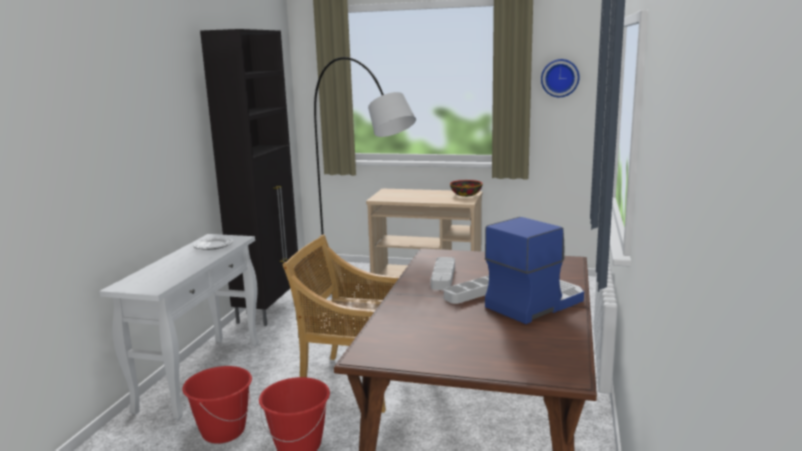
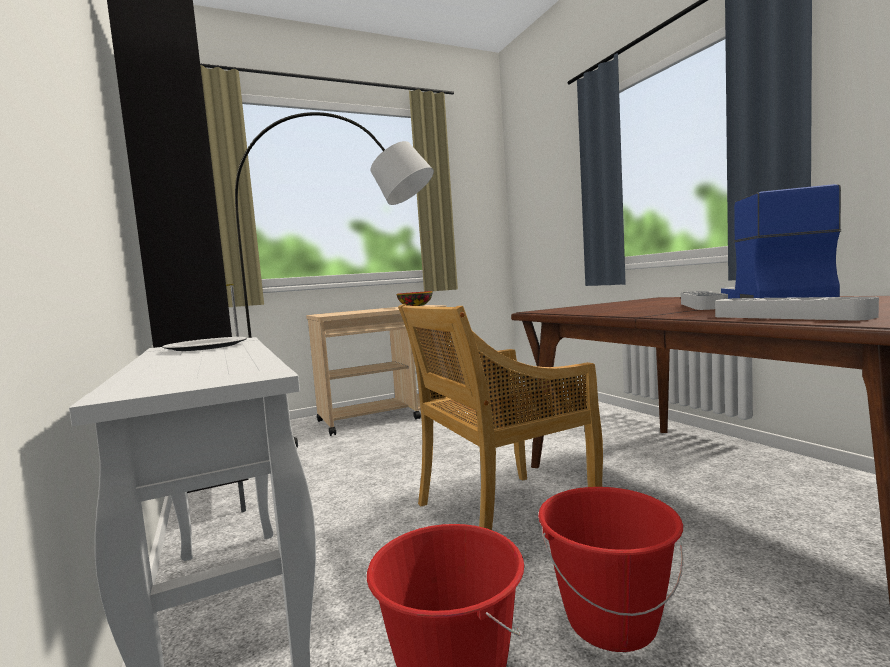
camera: 40 degrees left, 10 degrees down
(443, 277) = (626, 309): grey tray -> grey tray (788, 317)
(560, 78) = (469, 192): wall clock -> none

